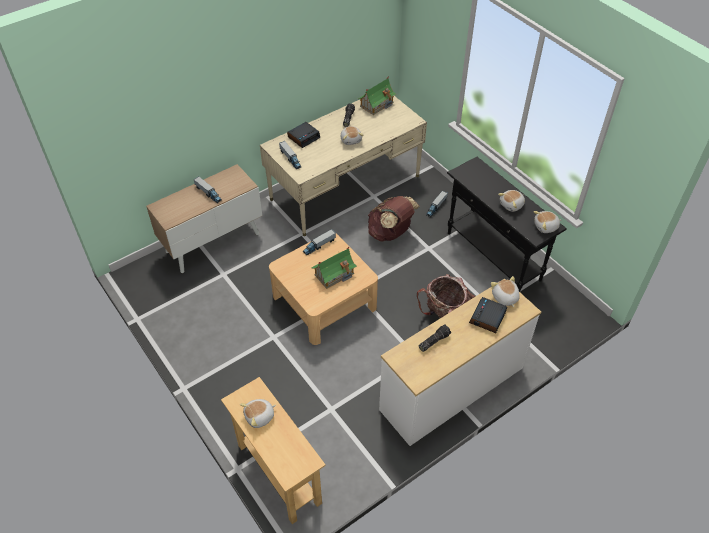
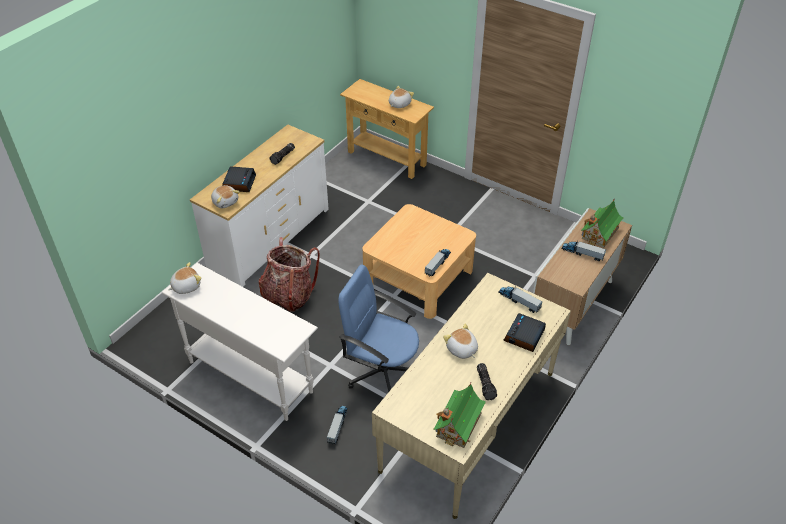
camera: 160 degrees right, 5 degrees down
(334, 274) = (407, 242): toy house -> toy house (600, 233)
(390, 233) = (382, 371): brown backpack -> blue office chair
(493, 256) = (250, 376): black console table -> white console table
(512, 205) = (228, 302): plush toy -> none

